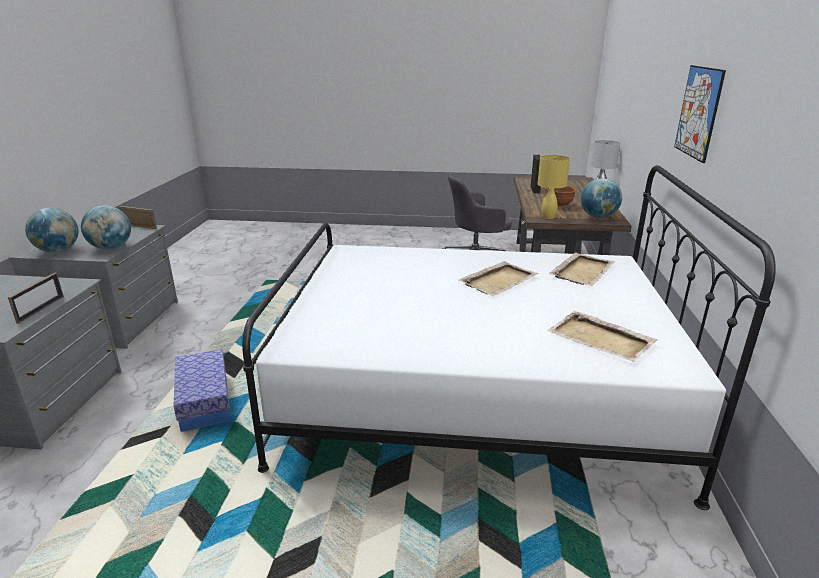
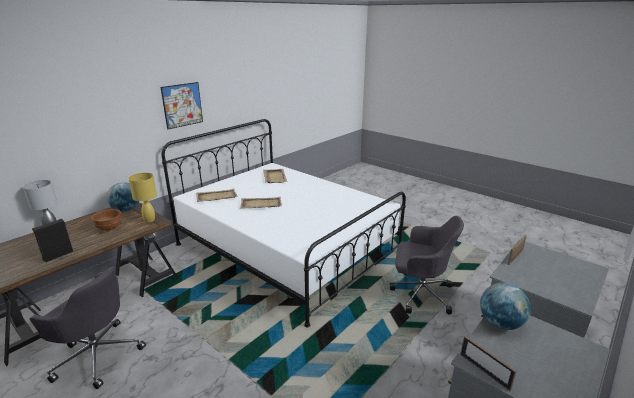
camera: 145 degrees left, 0 degrees up
(58, 251) = (557, 340): globe -> none
(205, 402) = (420, 293): storage box -> grey office chair

